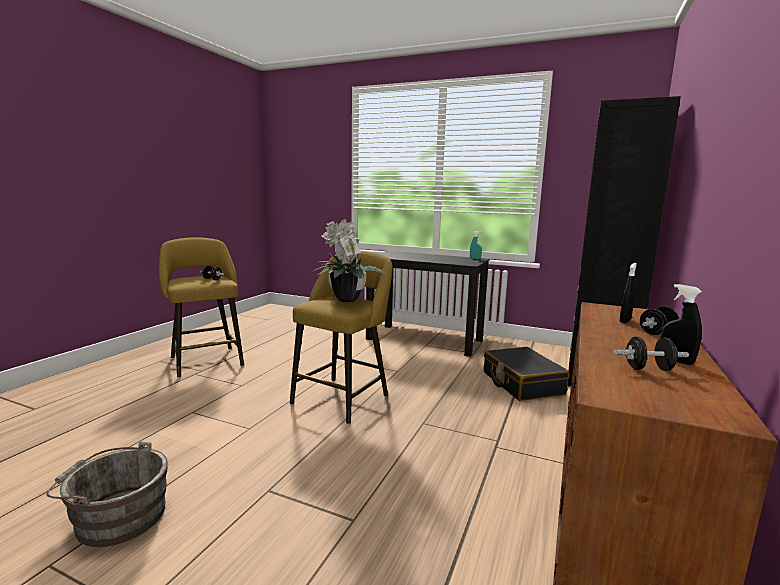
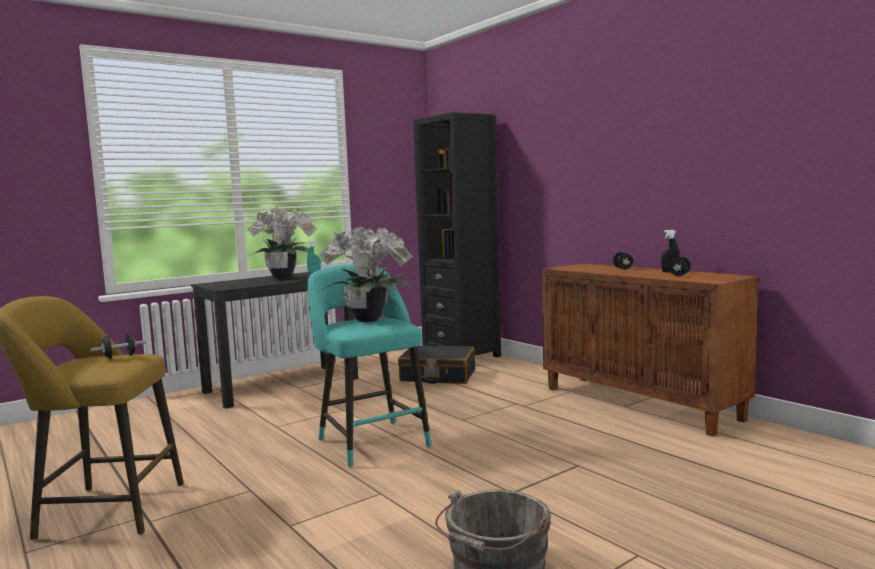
camera: 60 degrees left, 5 degrees down
(343, 398) = (370, 441): yellow stool -> turquoise stool
(436, 258) = (285, 278): none -> potted plant
(625, 321) = (595, 268): black spray bottle -> none

